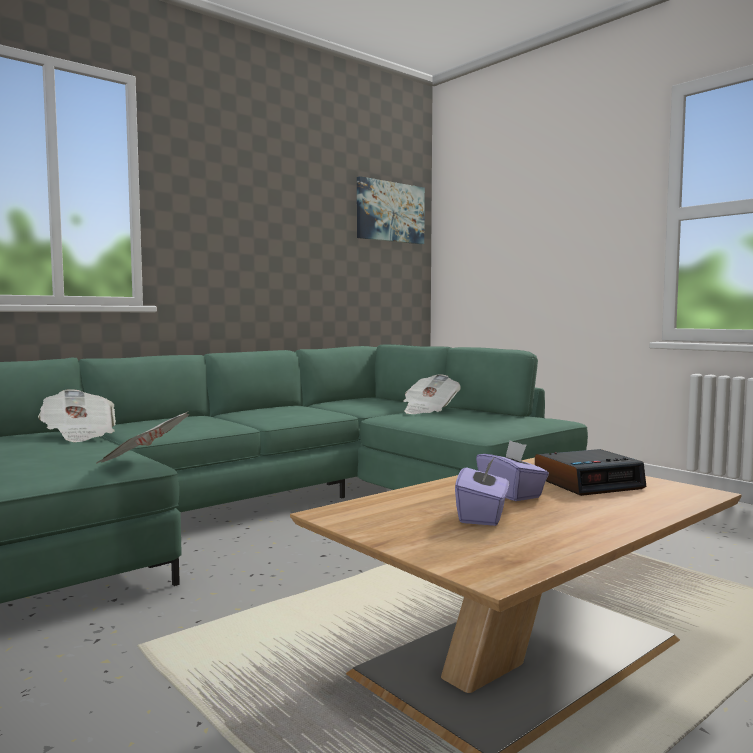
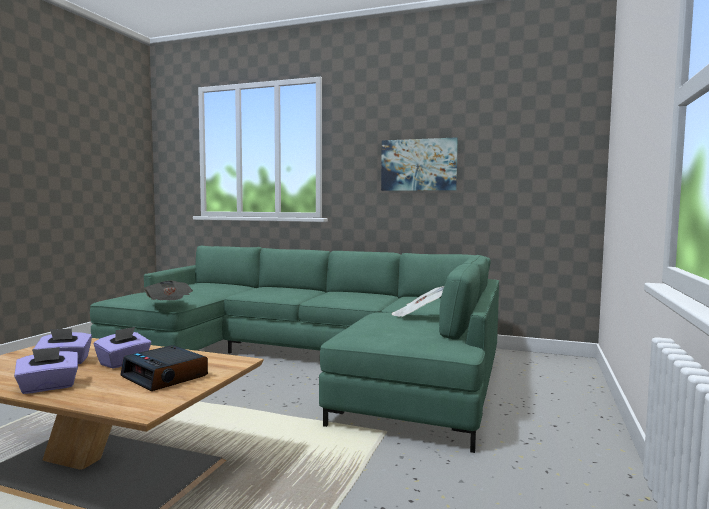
camera: 60 degrees right, 0 degrees up
(79, 435) = (227, 288): newspaper -> none
(390, 212) = (545, 129): picture -> picture (418, 165)
(605, 522) = (48, 387): none -> purple tissue box

